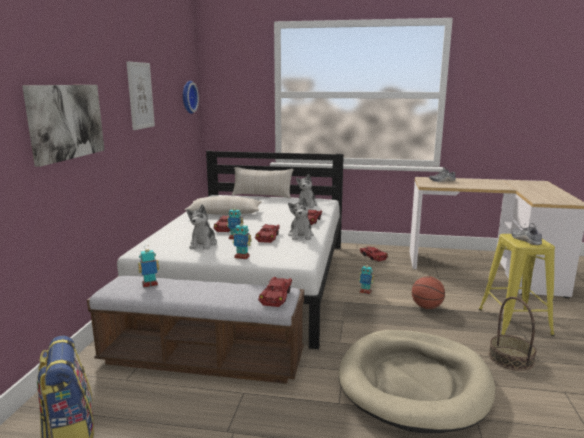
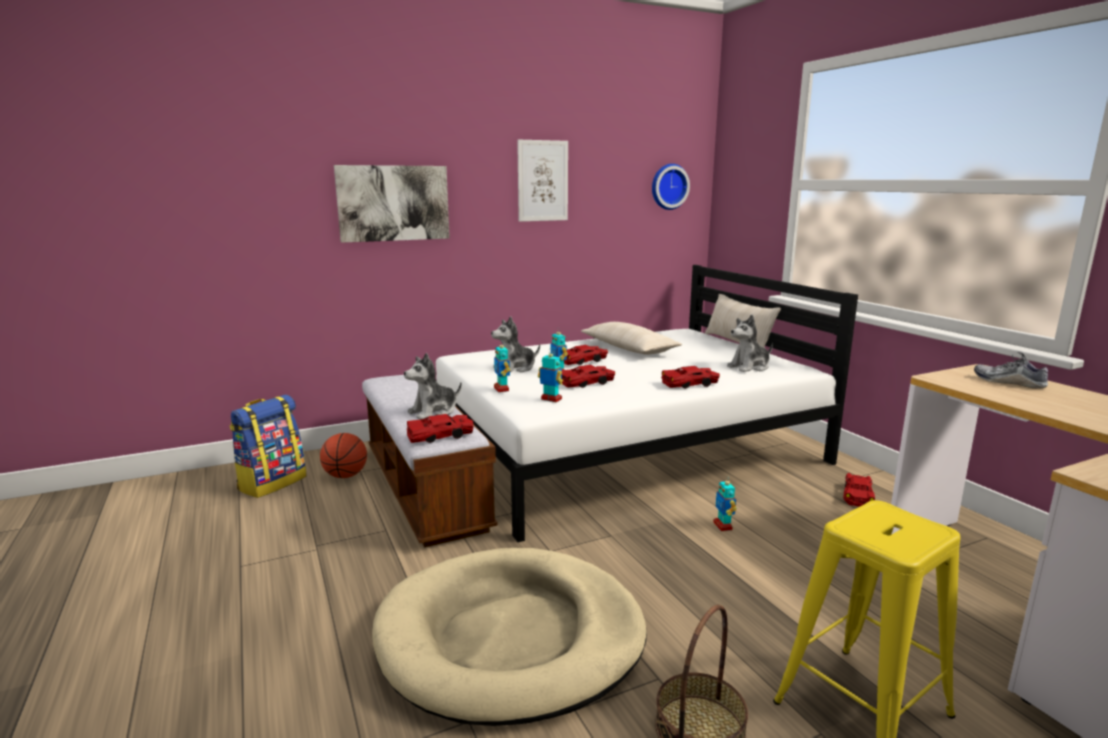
camera: 55 degrees right, 0 degrees up
(150, 285) = (406, 386): toy robot -> toy robot (551, 399)
(301, 235) = (623, 393): plush toy -> plush toy (434, 411)
(426, 307) = (759, 591): basketball -> basketball (345, 476)
(525, 240) = (885, 527): shoe -> none

